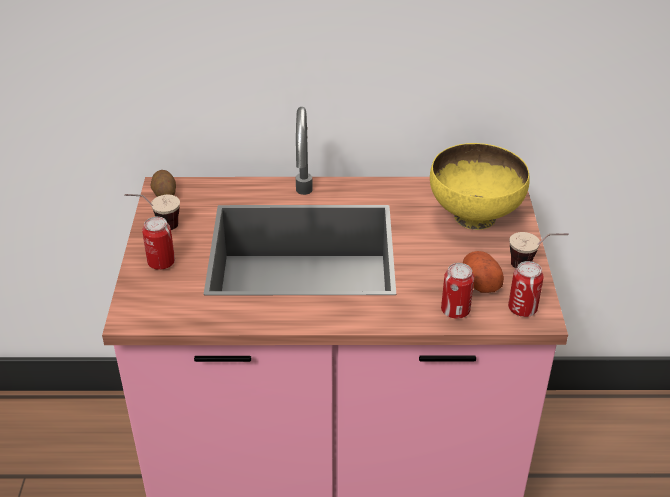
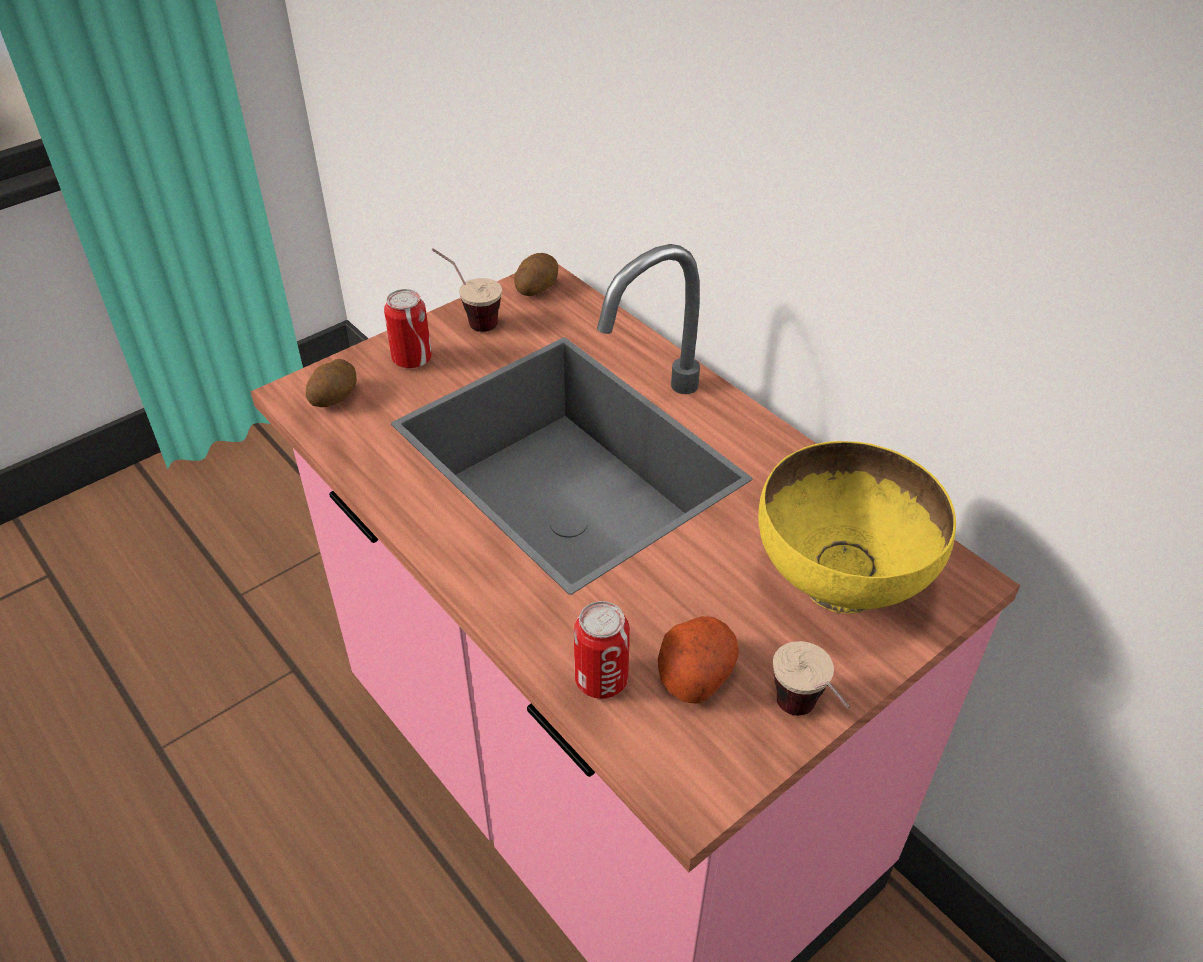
camera: 50 degrees right, 5 degrees up
(155, 305) = (335, 397): none -> potato
(522, 309) = (689, 761): can -> none

